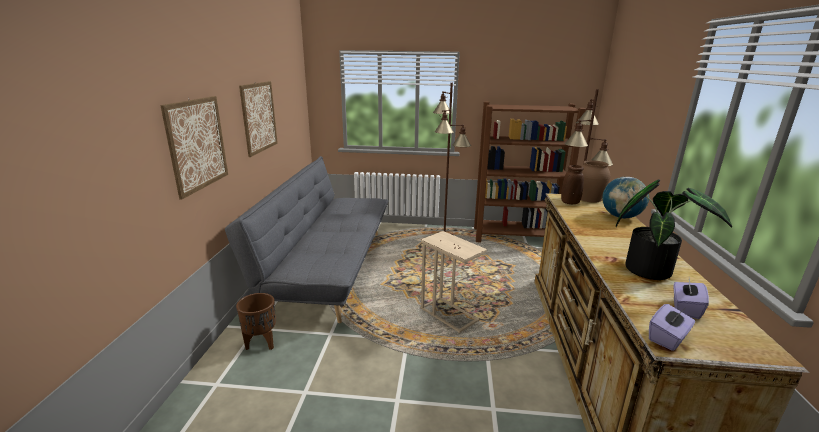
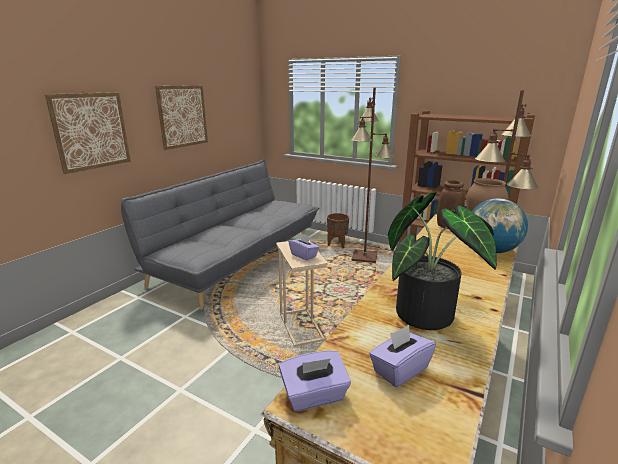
camera: 25 degrees right, 0 degrees up
(261, 343) = (129, 310): brown planter -> brown planter (337, 245)
(460, 246) = (304, 255): none -> purple tissue box

